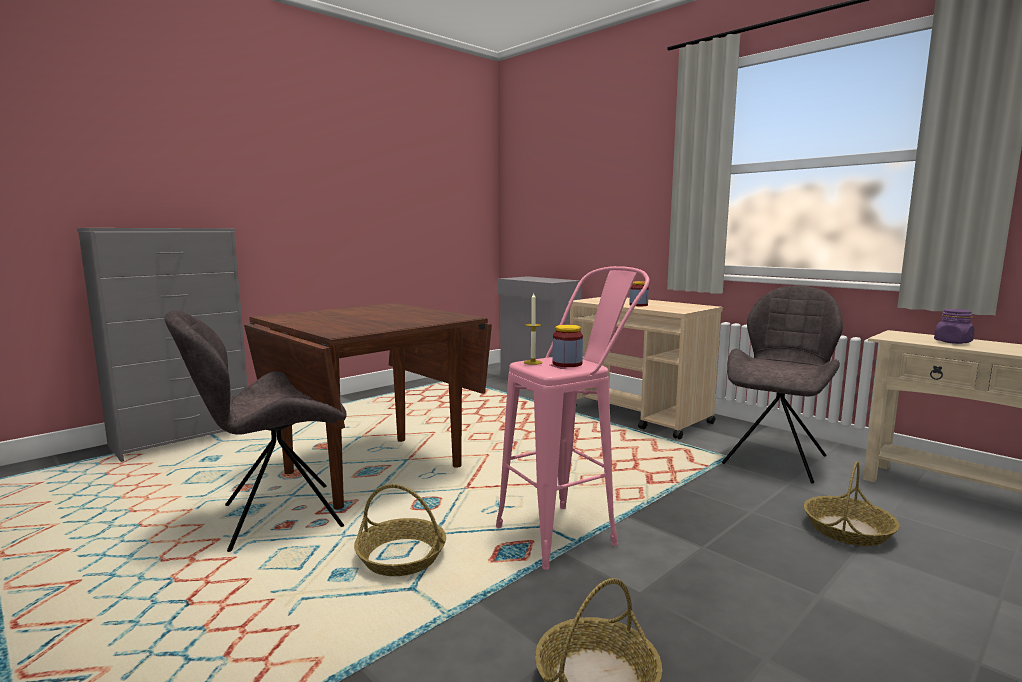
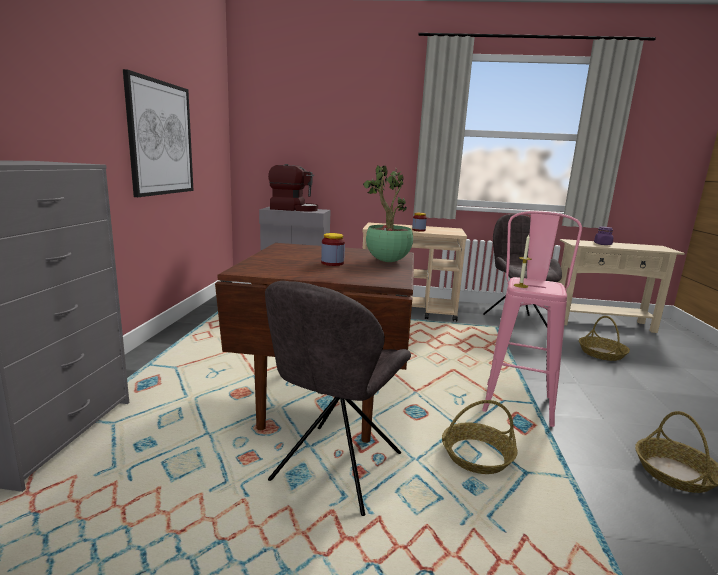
camera: 40 degrees left, 5 degrees up
(376, 207) = (161, 138): none -> picture
(415, 321) = (387, 261): none -> potted plant
(537, 279) = (293, 209): none -> coffee machine
(567, 364) = (538, 283): jar -> jar (332, 263)

